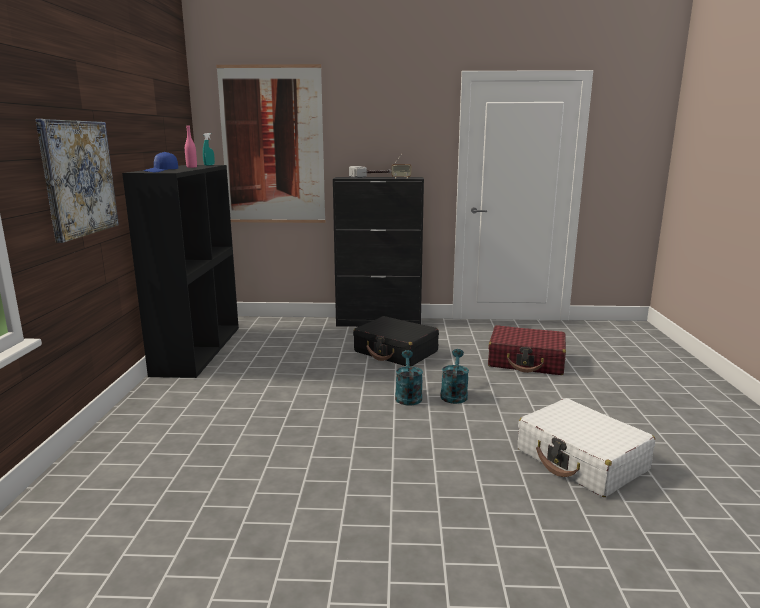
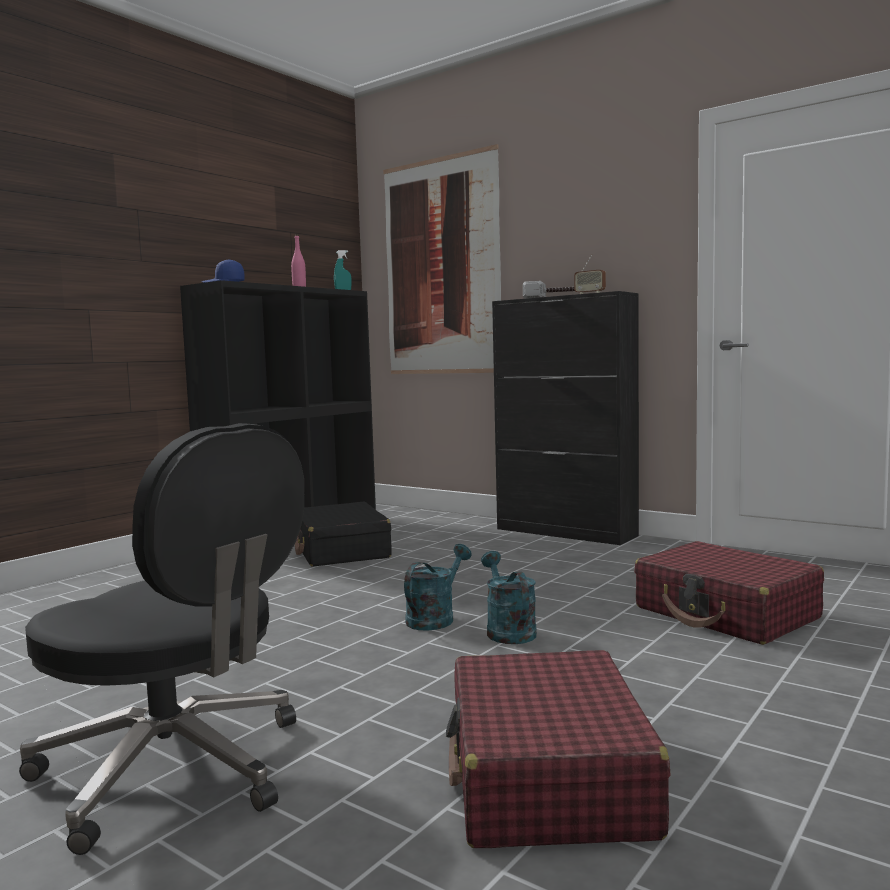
camera: 35 degrees right, 10 degrees down
(78, 178) = (92, 280): picture -> none
(396, 352) = (523, 567): black suitcase -> black suitcase (340, 550)
(440, 516) = (175, 770): none -> black office chair
(454, 394) = (507, 630): turquoise watering can -> turquoise watering can turned 60 degrees counterclockwise
(581, 460) = (547, 777): white suitcase -> red suitcase

